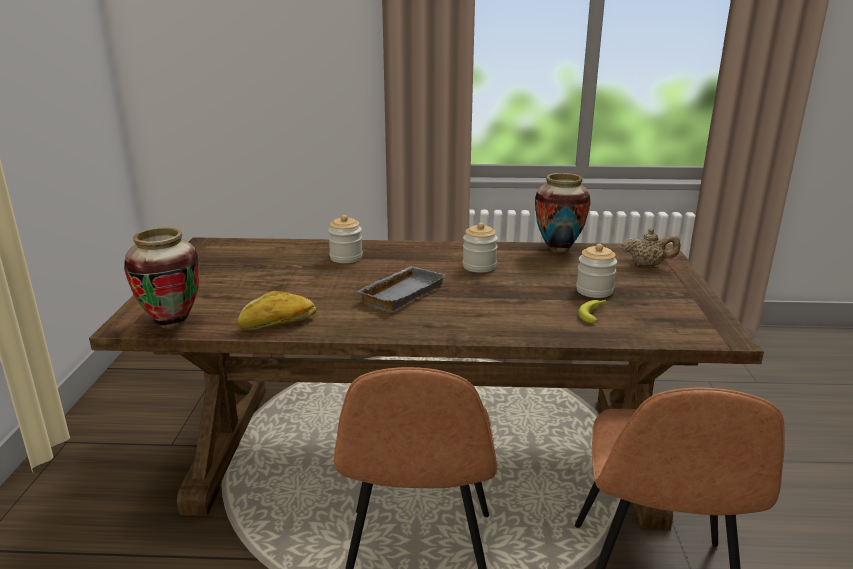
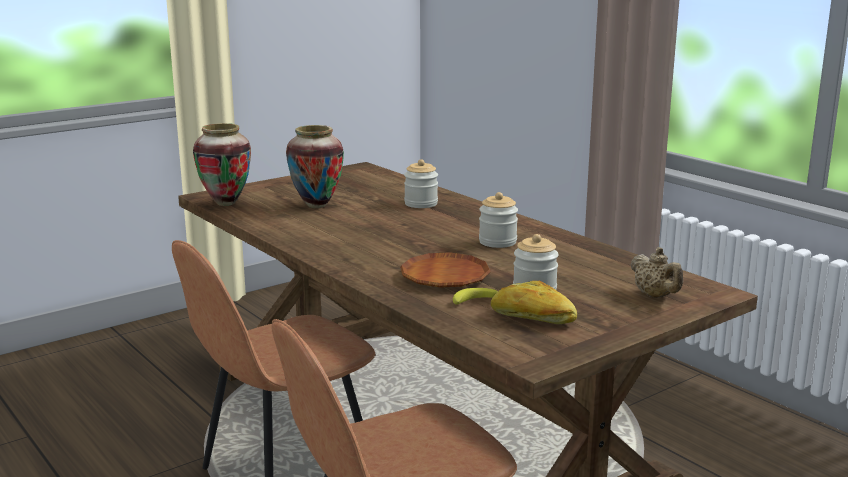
camera: 50 degrees right, 5 degrees down
(278, 323) = (272, 223): bread -> bread (532, 318)
(401, 292) = (390, 235): grey tray -> none
(526, 306) = (445, 277): none -> brown plate
(558, 249) = (608, 256): vase -> vase (316, 205)

